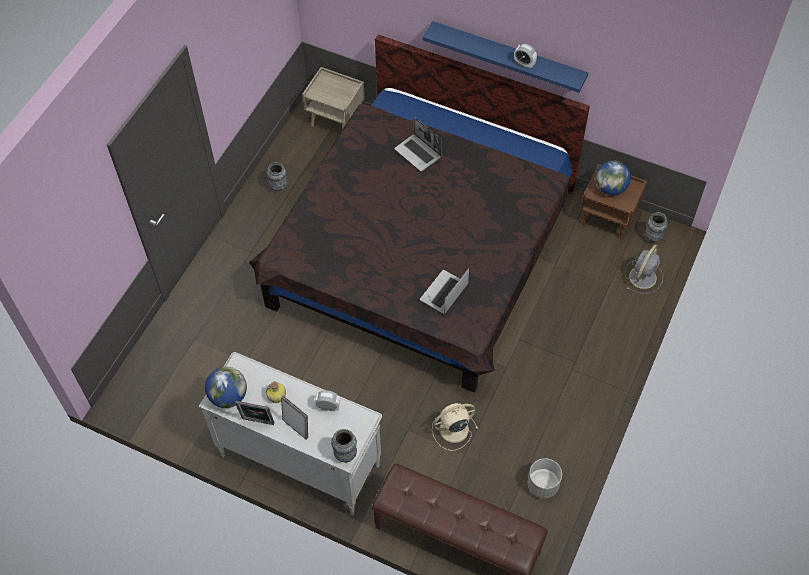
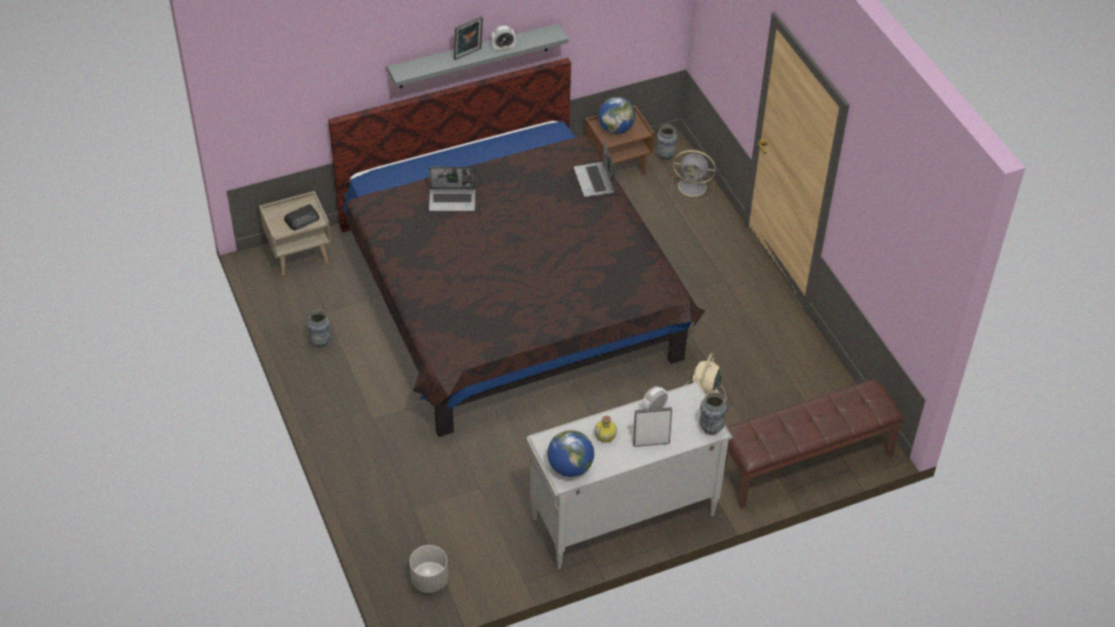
camera: 50 degrees left, 10 degrees down
(257, 422) = (618, 464): picture frame -> picture frame (468, 55)
(334, 96) = (302, 219): none -> radio
(444, 293) = (612, 280): laptop -> laptop (595, 181)
(508, 56) = (474, 56): blue shelf -> grey shelf
(542, 485) = (812, 377): grey planter -> grey planter (429, 580)
(643, 276) = (693, 187): grey fan -> grey fan turned 120 degrees clockwise

